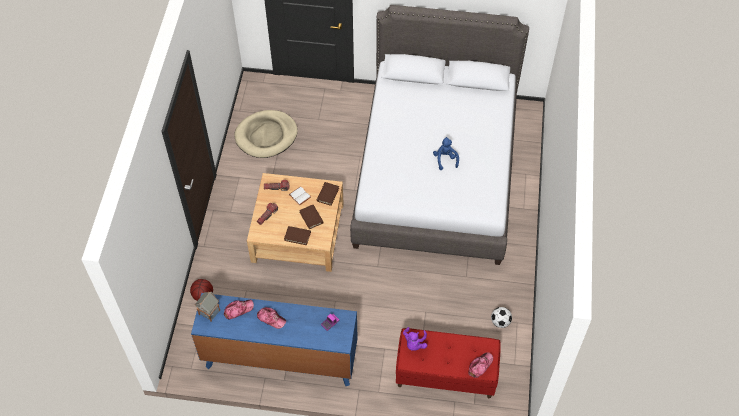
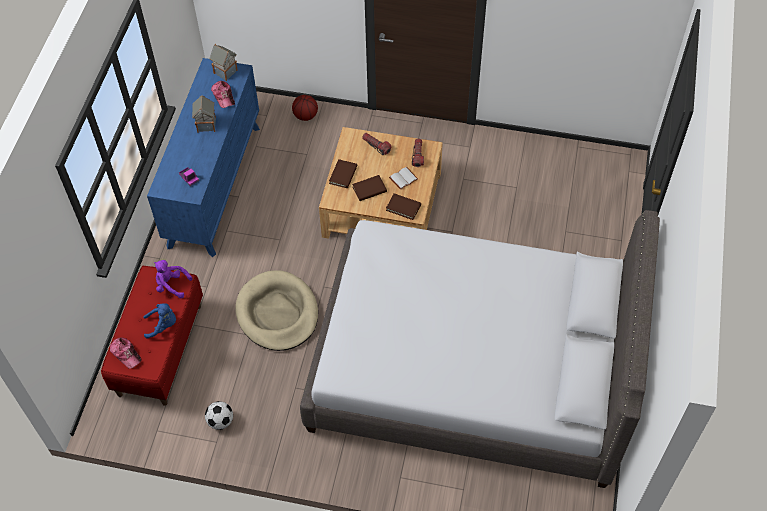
camera: 95 degrees right, 0 degrees up
(266, 136) = (535, 174): beige dog bed -> beige dog bed (277, 313)
(271, 319) = (206, 125): cap -> toy house
(445, 159) = (430, 326): blue plush toy -> blue plush toy (163, 325)

